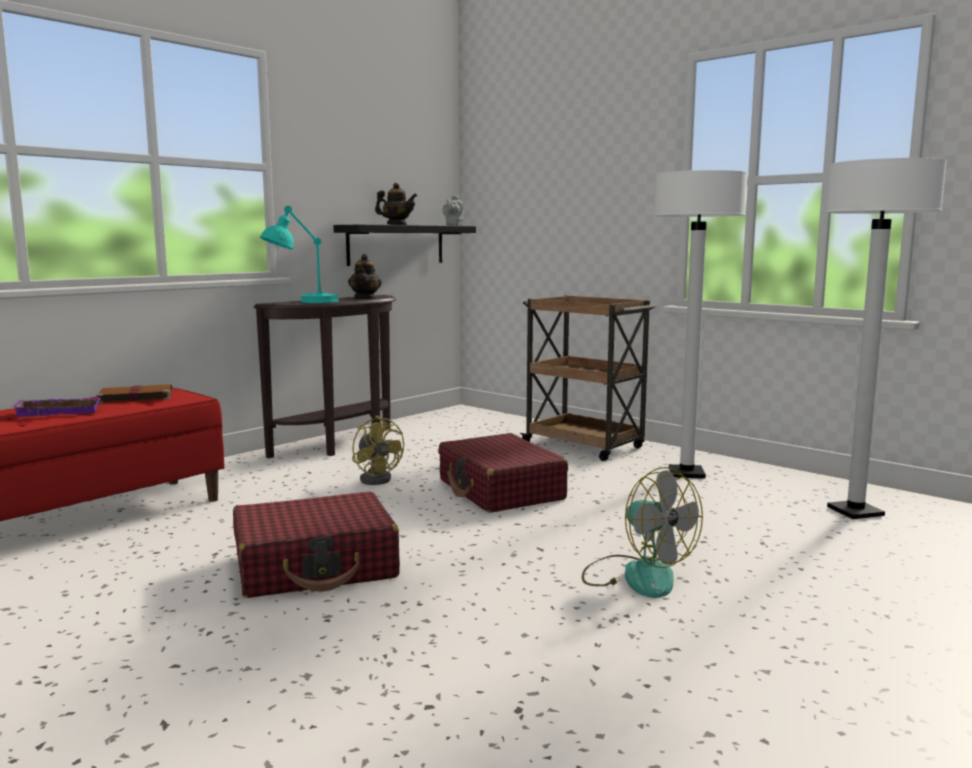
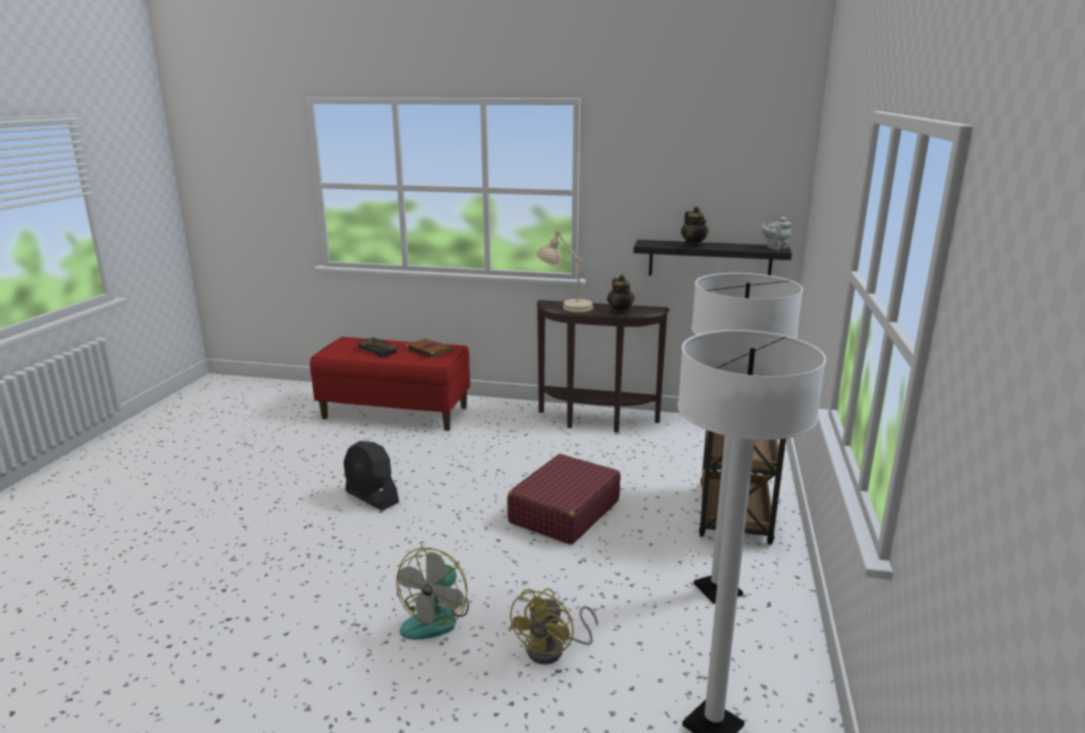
camera: 60 degrees right, 10 degrees up
(60, 411) = (379, 350): purple tray -> black tray
(302, 302) = (565, 306): turquoise table lamp -> beige table lamp
(316, 566) = (372, 497): red suitcase -> black fan
(365, 298) = (620, 312): teapot -> teapot turned 75 degrees counterclockwise
(378, 478) = (539, 460): yellow fan -> yellow fan (553, 650)

